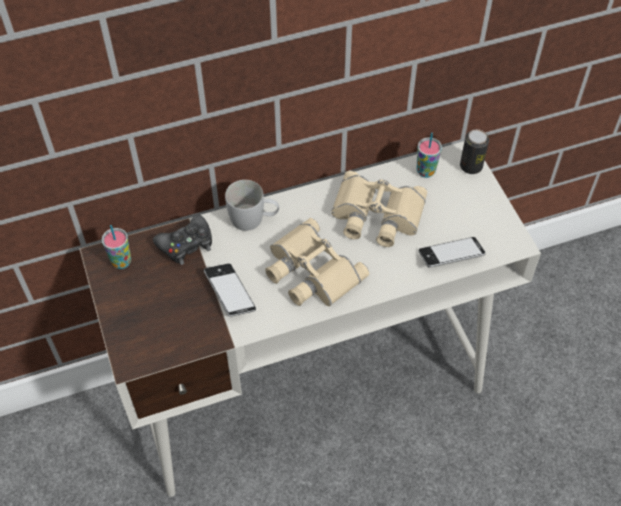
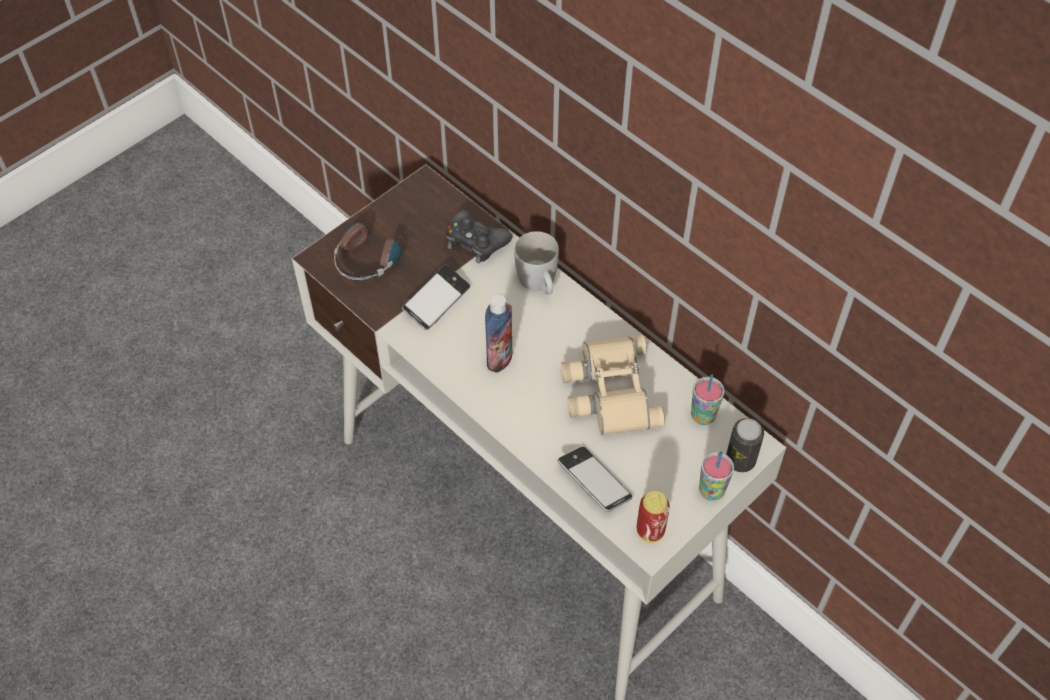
camera: 65 degrees right, 0 degrees up
(121, 262) = (427, 201): cup -> cup (711, 491)
(151, 320) = (372, 253): none -> headphones
(310, 271) = (499, 358): beige binoculars -> bottle
(505, 239) = (650, 531): none -> can

